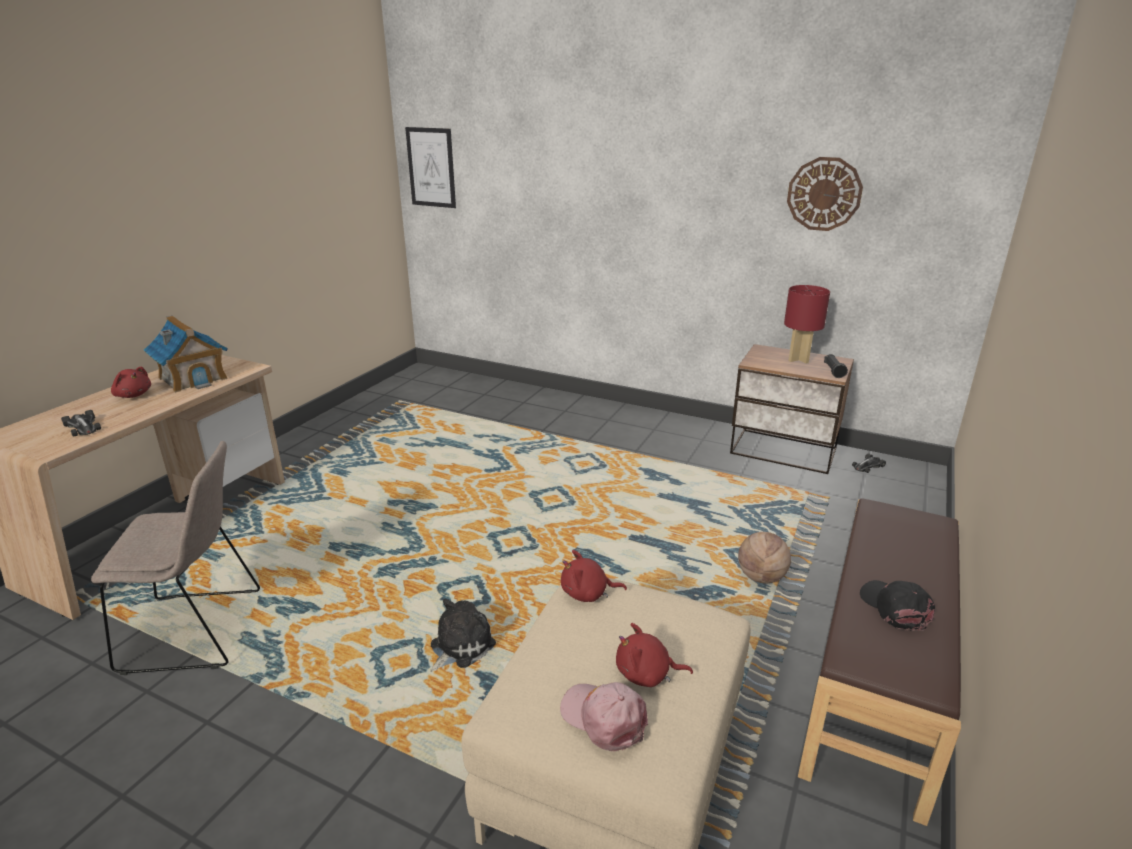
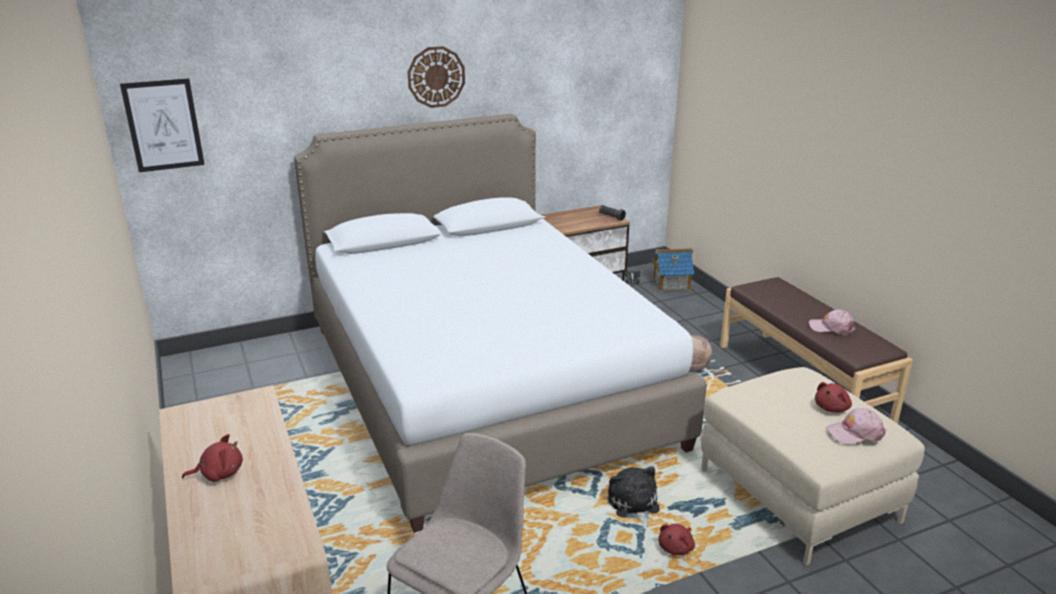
camera: 50 degrees left, 0 degrees up
(83, 427) = (263, 516): toy car -> none
(193, 378) = (232, 431): toy house -> toy house (671, 283)
(551, 479) = (483, 384): none -> white bed
(587, 593) = (744, 396): red plush toy -> red plush toy (676, 548)
(798, 359) = (579, 216): red table lamp -> none
(824, 194) = (566, 87): wall clock -> wall clock (436, 77)
(895, 608) = (831, 328): black cap -> pink cap

